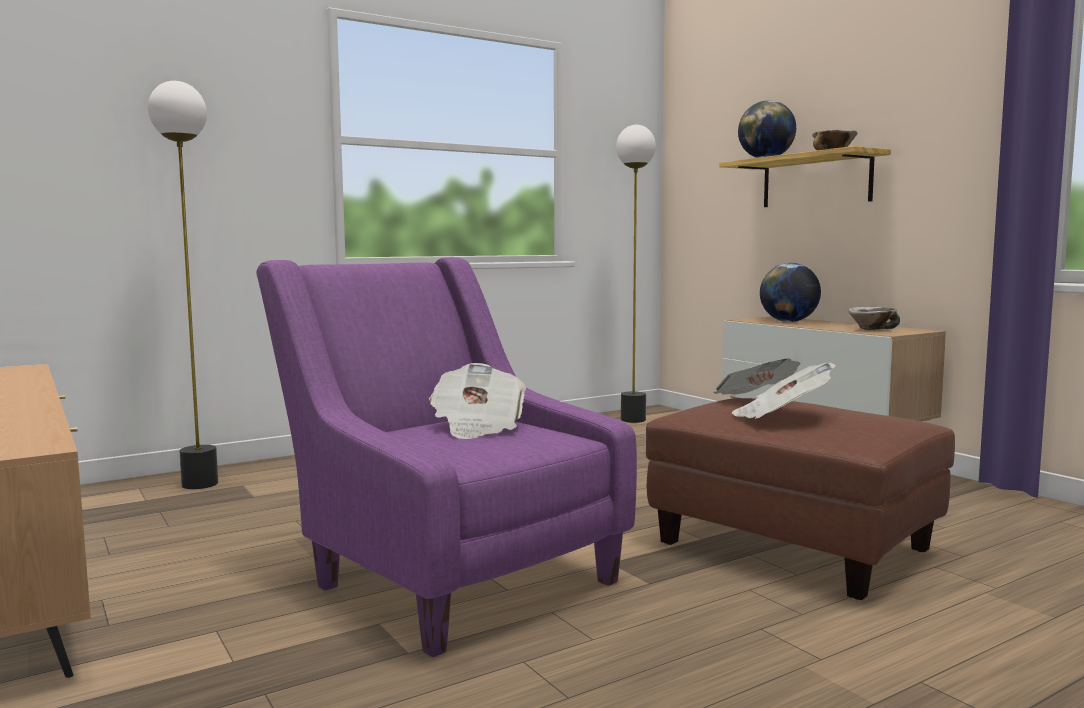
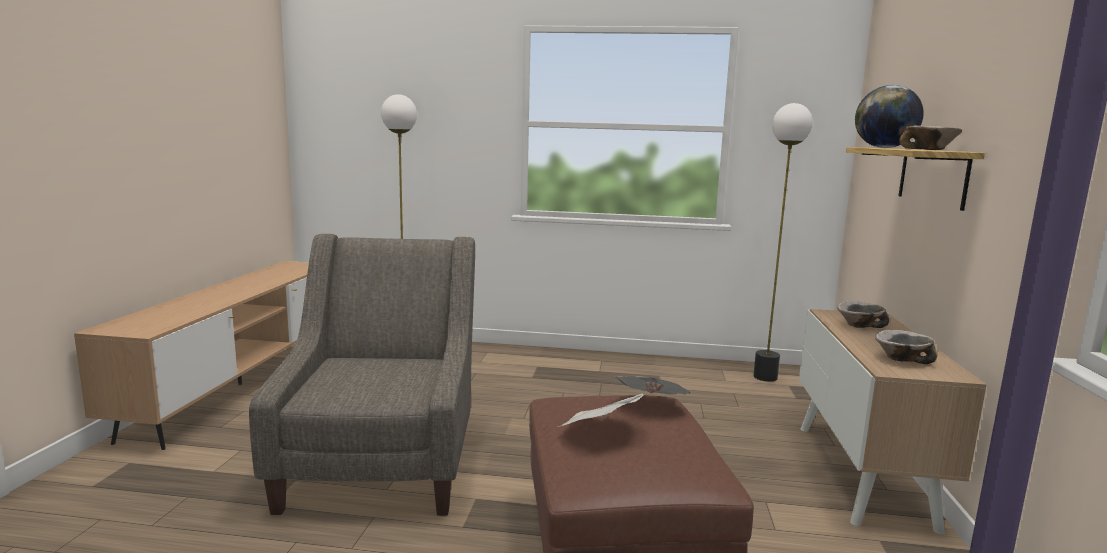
camera: 40 degrees right, 5 degrees up
(448, 574) = (383, 463): purple armchair -> grey armchair
(477, 427) = (391, 371): newspaper -> none
(788, 322) = (859, 326): globe -> bowl

